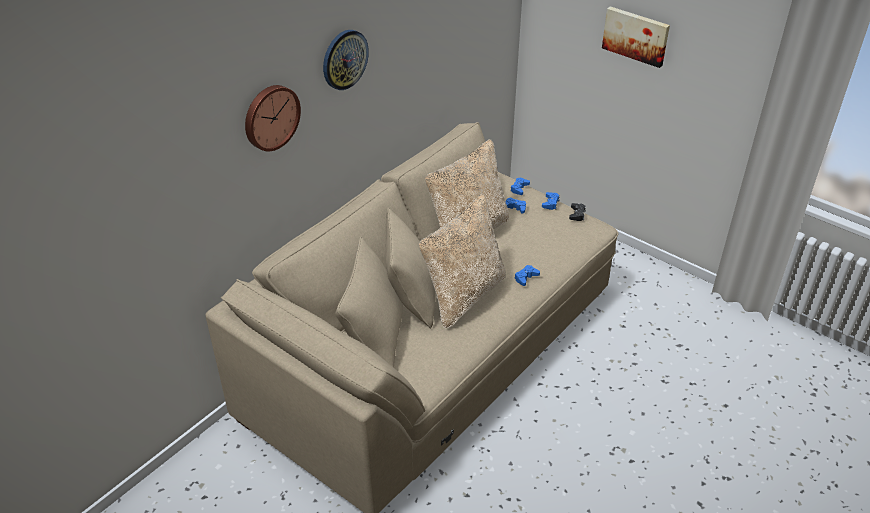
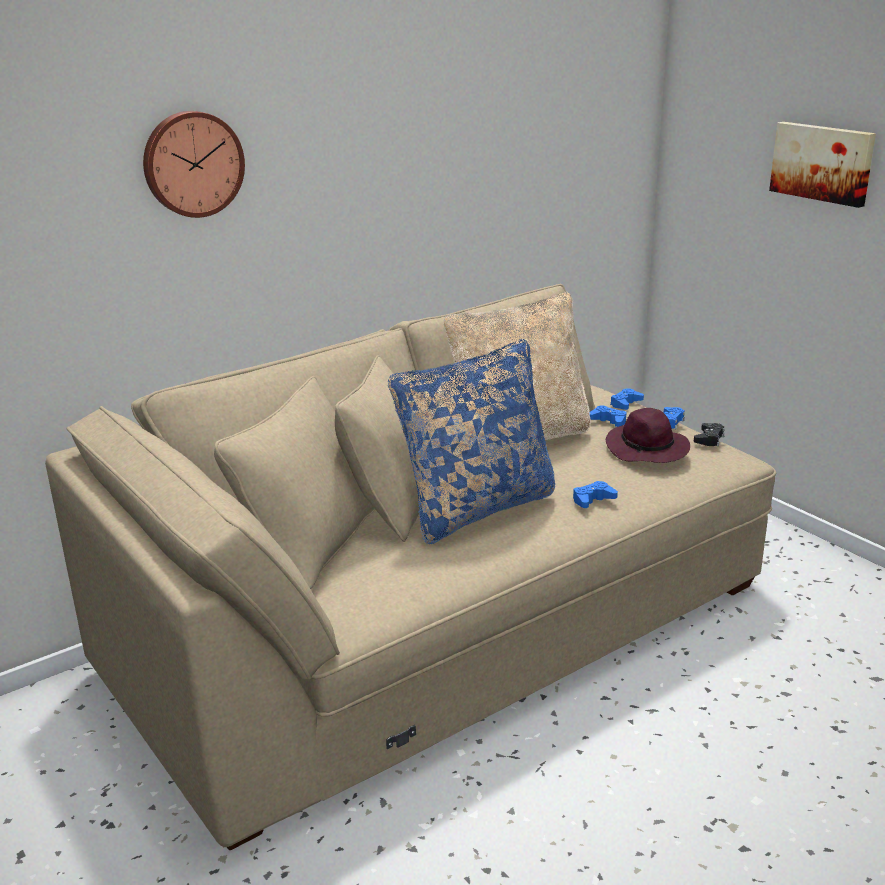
camera: 15 degrees right, 15 degrees down
(344, 59) = (334, 117): wall clock -> none
(465, 297) = (480, 511): beige pillow -> blue pillow
(545, 231) = (648, 449): none -> purple hat

